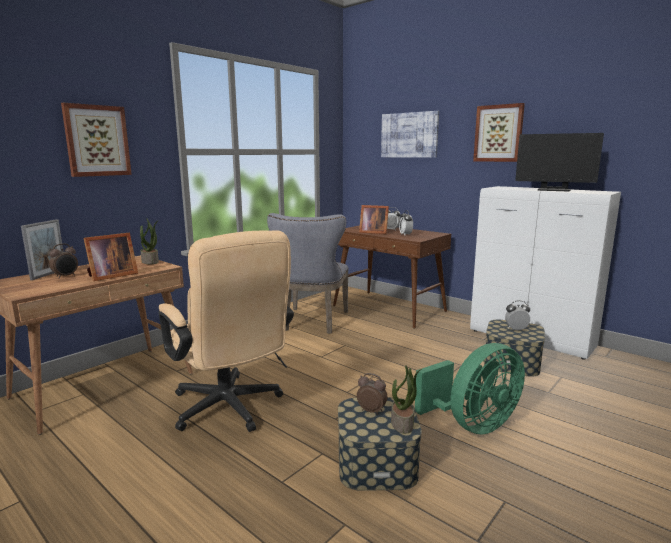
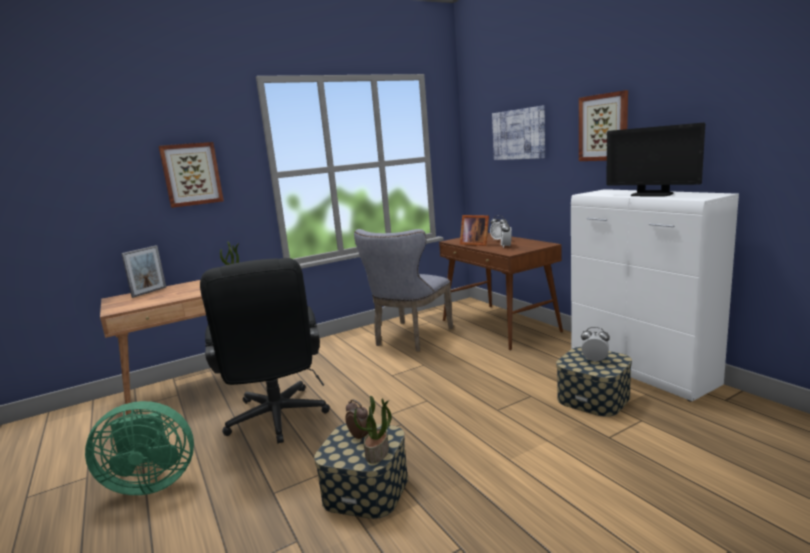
camera: 20 degrees right, 0 degrees up
(66, 276) = (158, 294): alarm clock -> none
(111, 276) = (189, 295): picture frame -> none
(231, 410) = (277, 421): beige office chair -> black office chair
(473, 424) = (491, 463): green fan -> green fan (151, 483)

